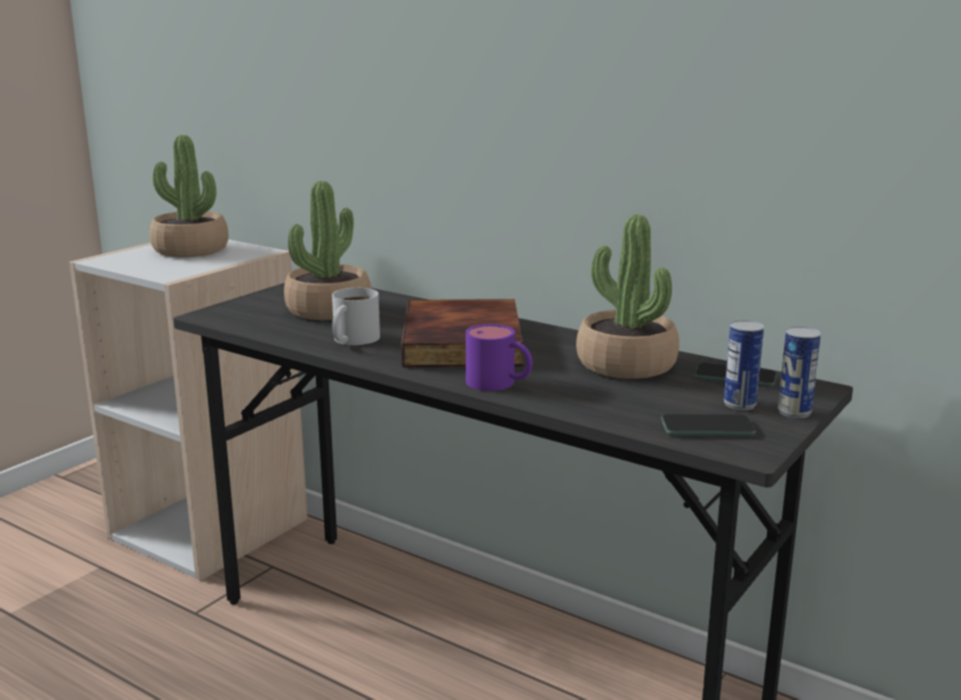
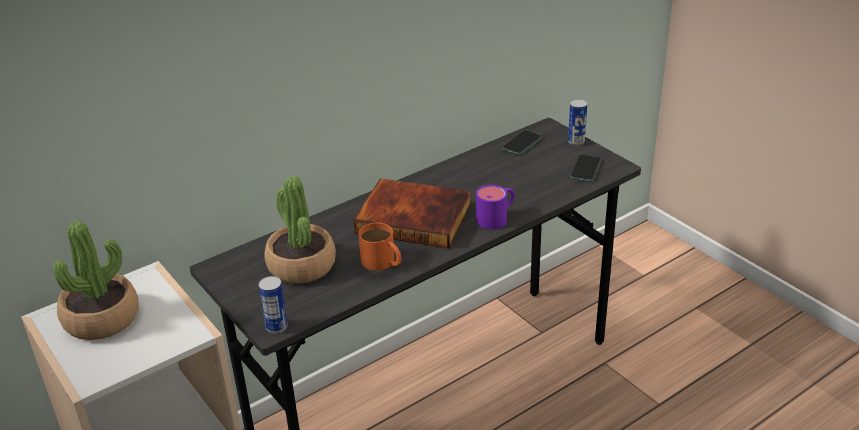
camera: 70 degrees left, 15 degrees up
(352, 340) = (383, 262): white mug -> orange mug
(626, 364) = (486, 170): potted plant -> none
(739, 404) = (560, 153): can -> can (276, 327)

